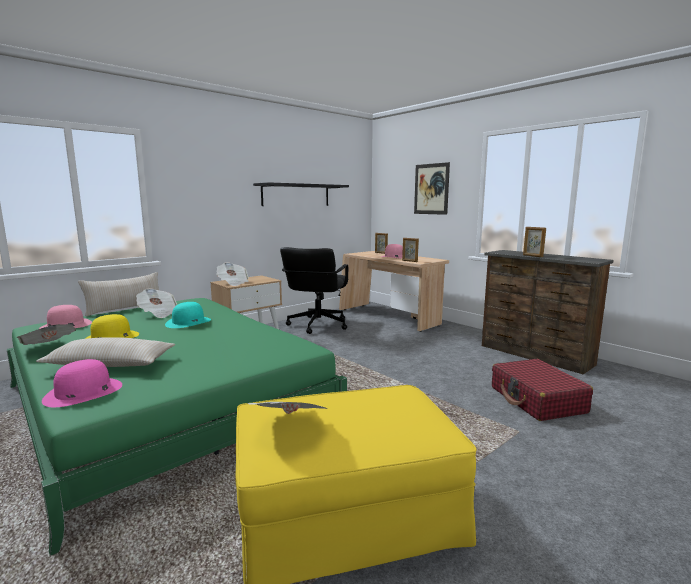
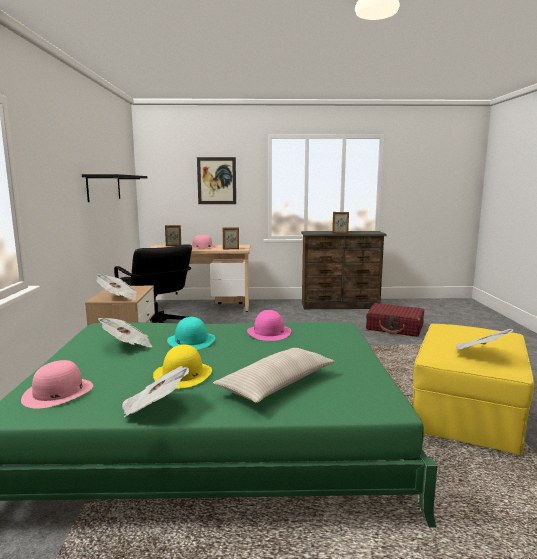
camera: 50 degrees left, 0 degrees up
(83, 392) = (341, 402): pink hat -> pink hat (269, 332)
(125, 309) = (50, 357): beige pillow -> none

